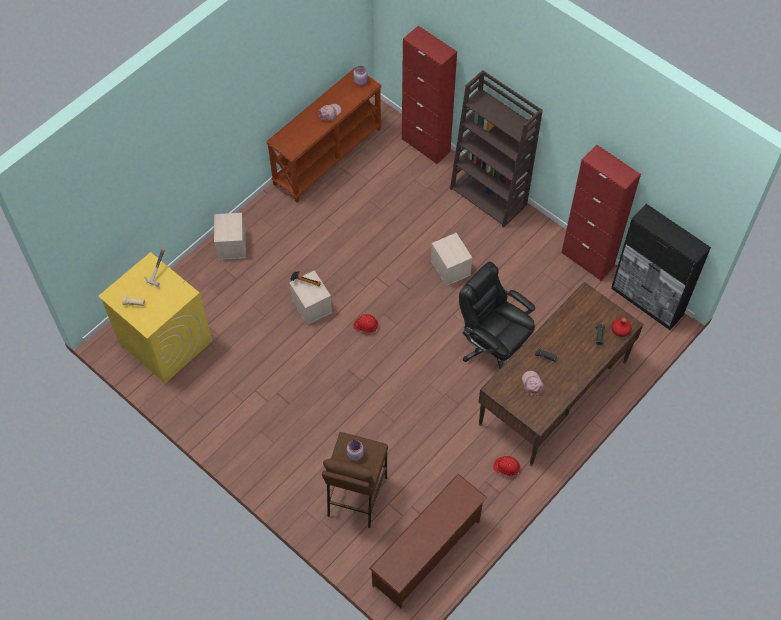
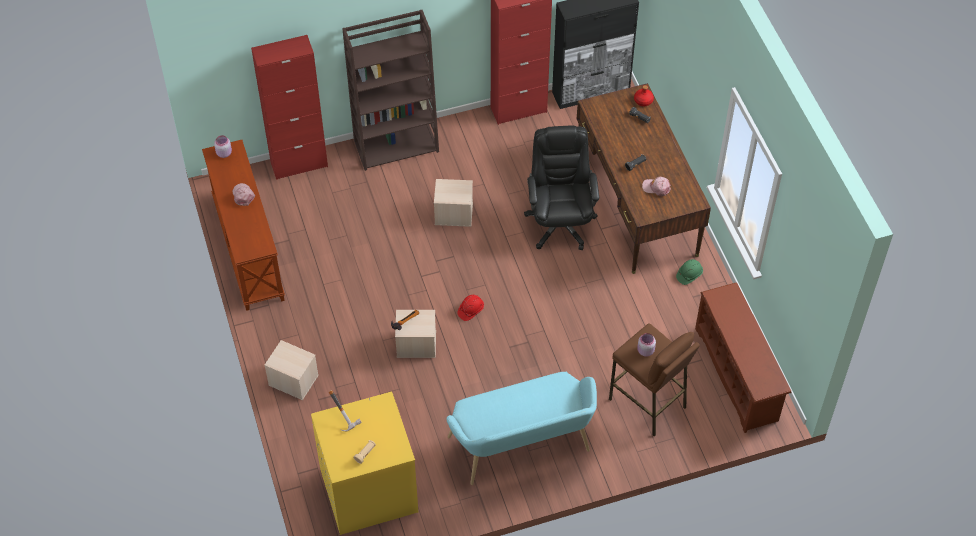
camera: 60 degrees left, 5 degrees down
(260, 426) = (522, 448): none -> turquoise bench
(493, 346) = (560, 223): black office chair -> black office chair turned 105 degrees clockwise
(506, 468) = (689, 275): red hard hat -> green hard hat

